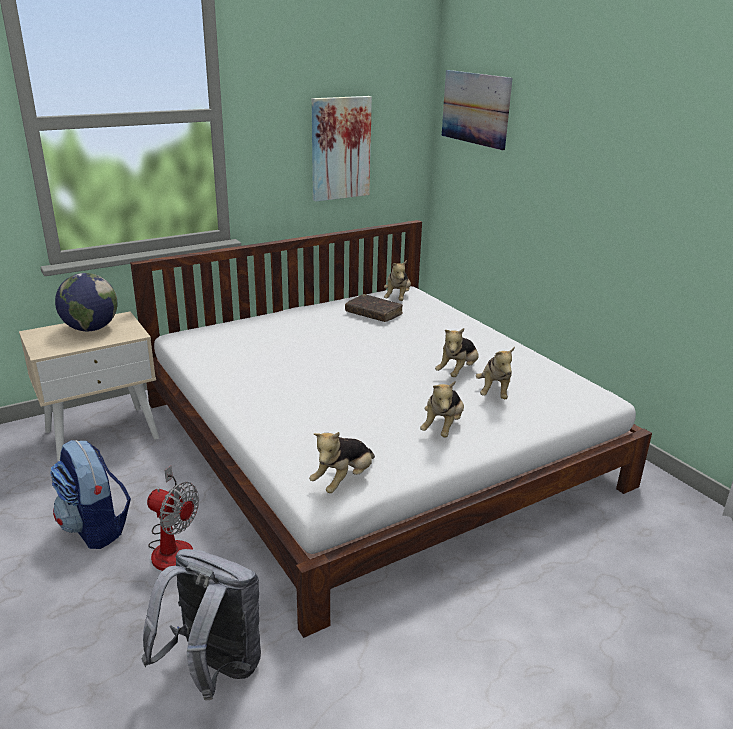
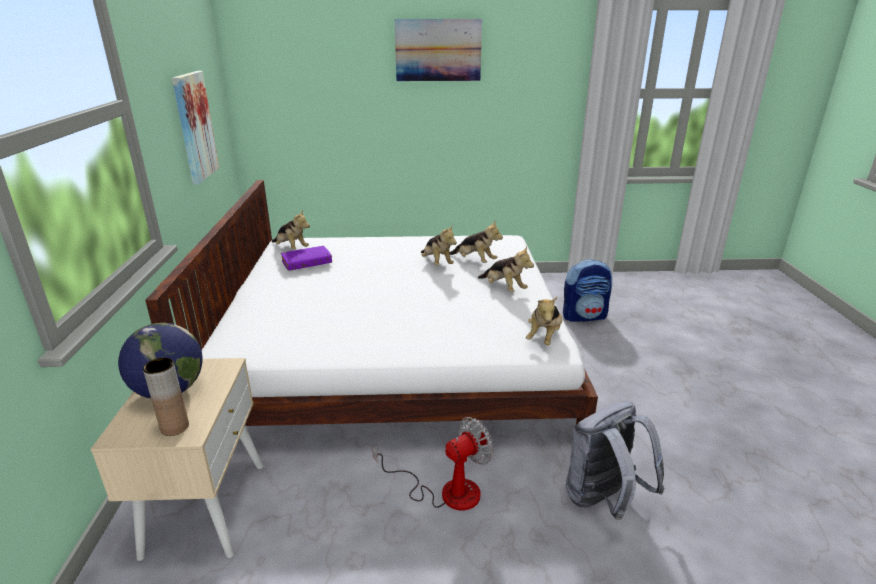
camera: 60 degrees left, 0 degrees up
(49, 345) = (174, 427): none -> brown vase
(96, 528) = (381, 541): backpack -> backpack (584, 316)
(344, 480) = (544, 337): plush toy -> plush toy turned 45 degrees clockwise
(373, 314) = (307, 263): brown book -> purple book
(475, 108) = (281, 71): picture -> picture (438, 50)

